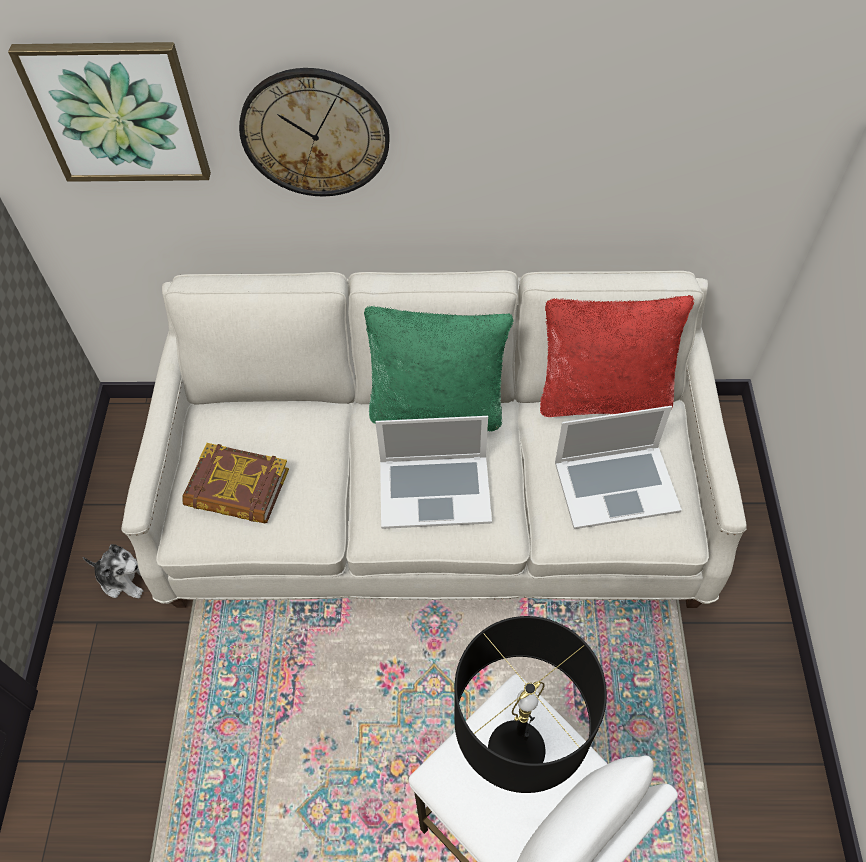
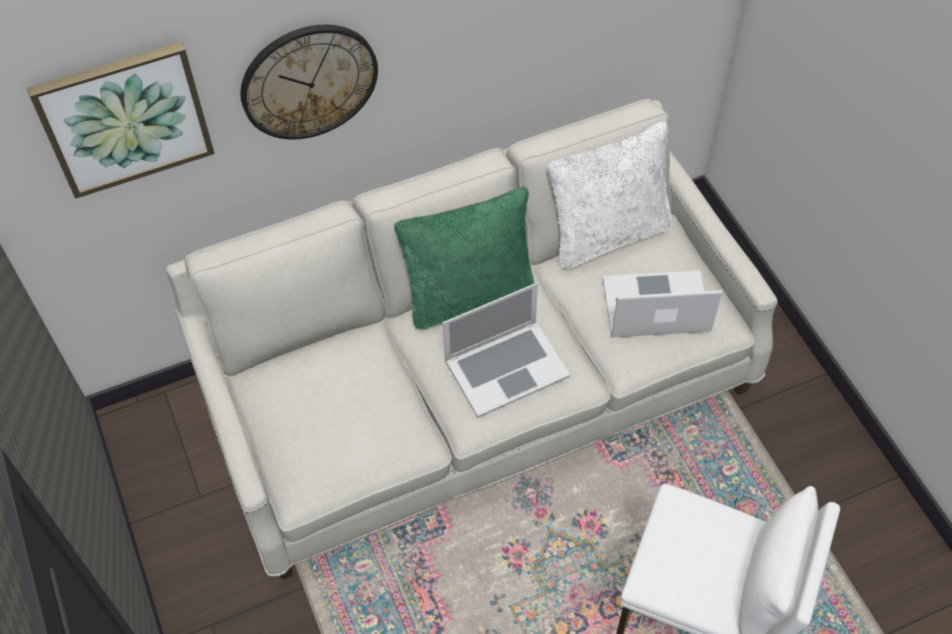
camera: 25 degrees left, 0 degrees up
(124, 578) = (215, 574): plush toy -> none
(237, 489) = (327, 434): book -> none
(515, 751) = (694, 539): black table lamp -> none
(604, 400) = (609, 236): red pillow -> white pillow
(616, 485) = (656, 306): laptop -> laptop turned 150 degrees counterclockwise

